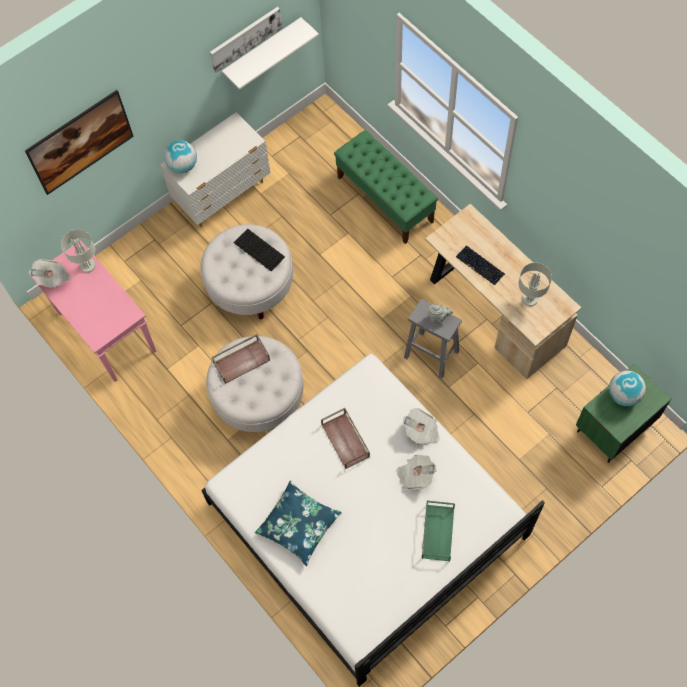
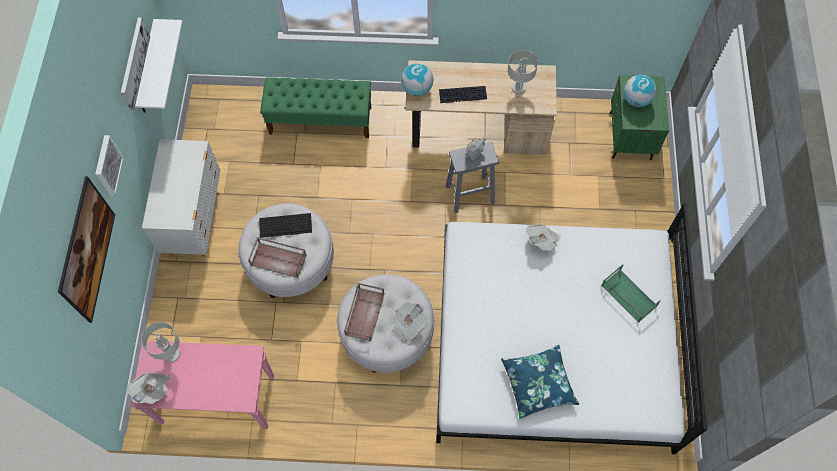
camera: 50 degrees left, 0 degrees up
(151, 96) = (107, 165): none -> picture
(183, 166) = (162, 213): globe -> globe (417, 89)
(346, 441) = (502, 296): brown tray -> brown tray (279, 259)
(415, 475) = (572, 273): newspaper -> newspaper (408, 326)

